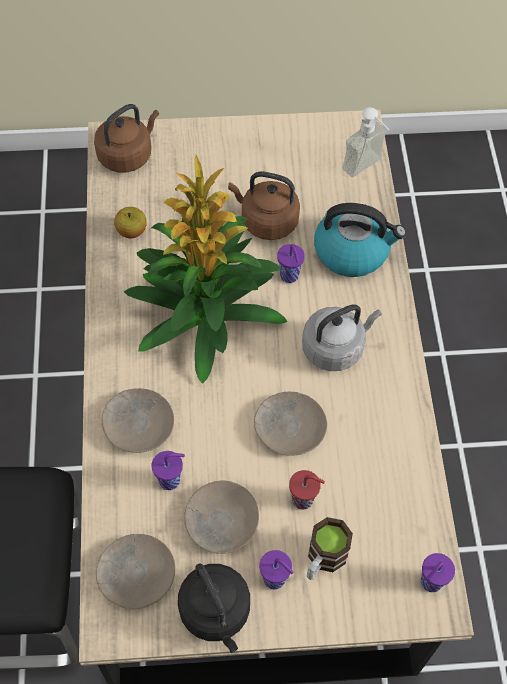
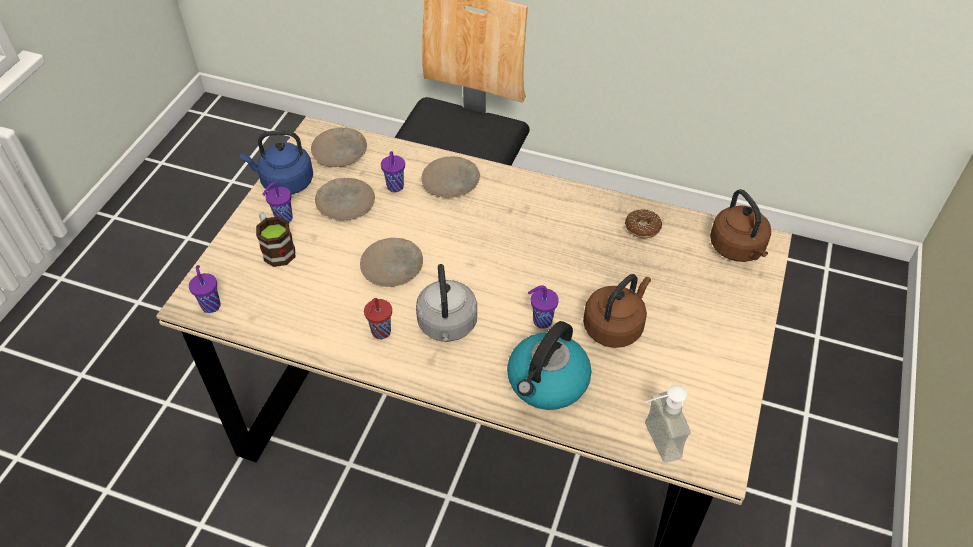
camera: 115 degrees right, 10 degrees down
(131, 231) = (642, 228): apple -> donut
(203, 315) = (529, 248): potted plant -> none
(216, 613) = (284, 182): black kettle -> blue kettle
(304, 500) = (328, 255): red cup -> red cup (380, 333)

